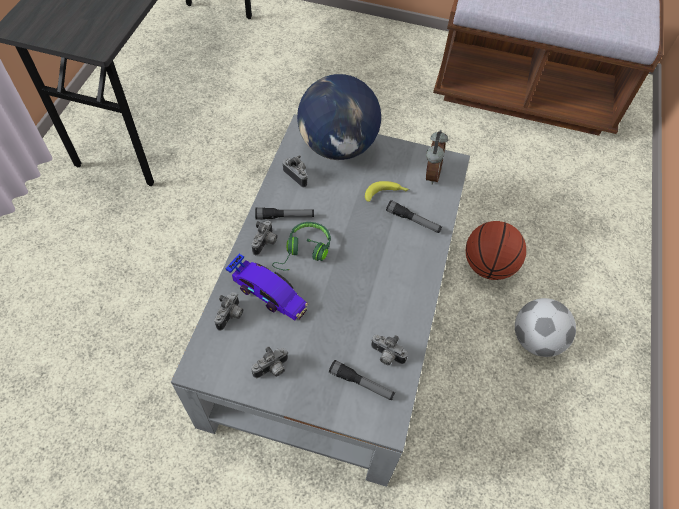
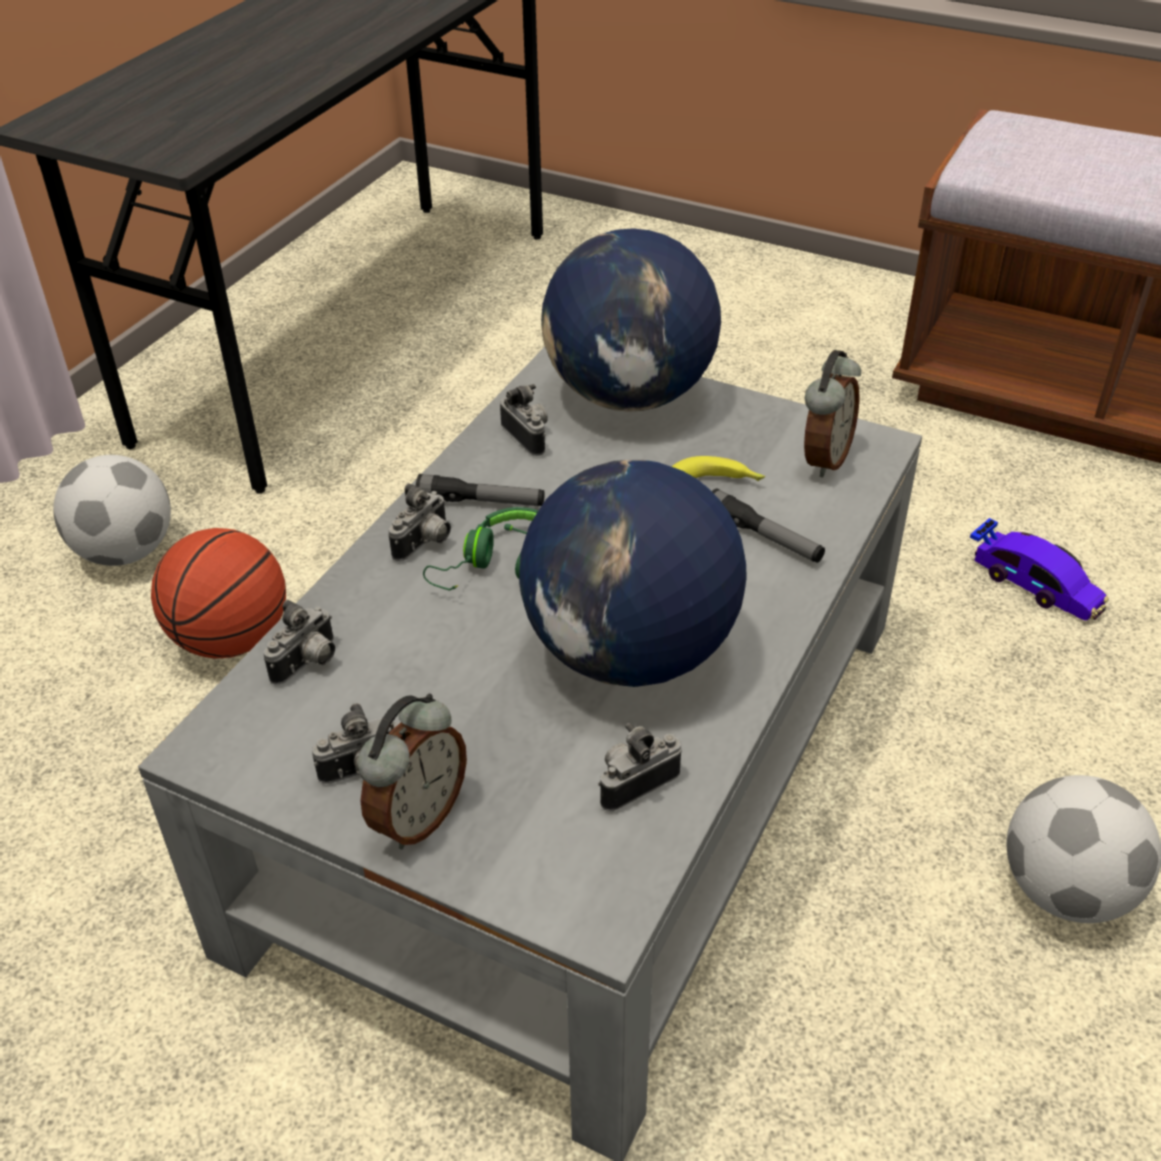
camera: 15 degrees right, 15 degrees down
(94, 227) = (125, 552): none -> football
(268, 293) = (403, 632): toy car -> toy car (1034, 584)
(300, 388) = (417, 817): none -> alarm clock
(361, 383) = (562, 828): flashlight -> none
(370, 291) = (631, 653): none -> globe
(386, 356) = (634, 782): camera -> camera turned 105 degrees clockwise
(488, 265) = (968, 720): basketball -> basketball (231, 639)

